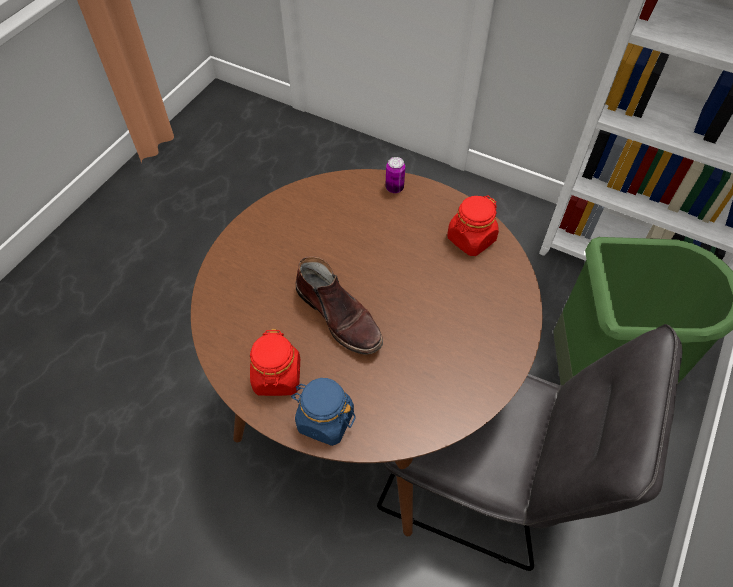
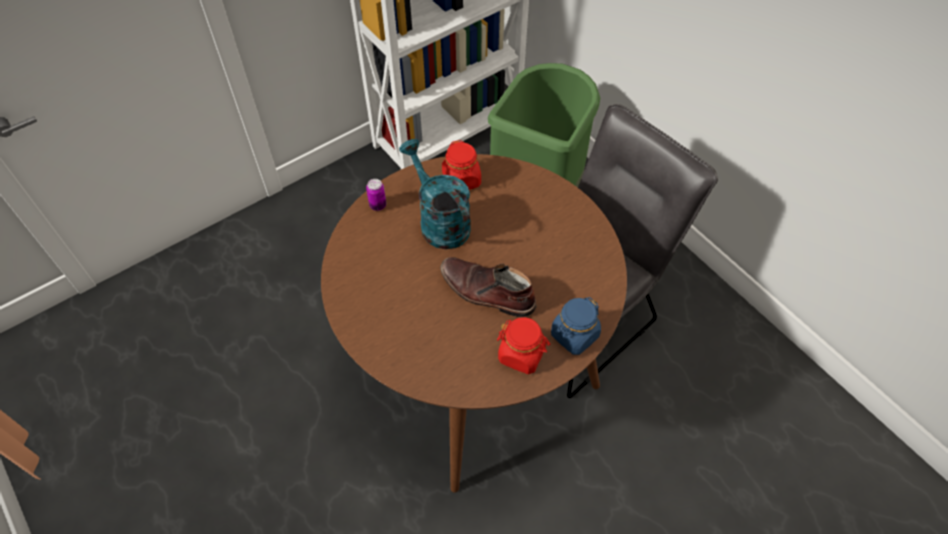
camera: 65 degrees left, 0 degrees up
(340, 316) = (486, 292): brown boot -> brown boot turned 135 degrees counterclockwise
(405, 242) = (439, 221): none -> turquoise watering can

